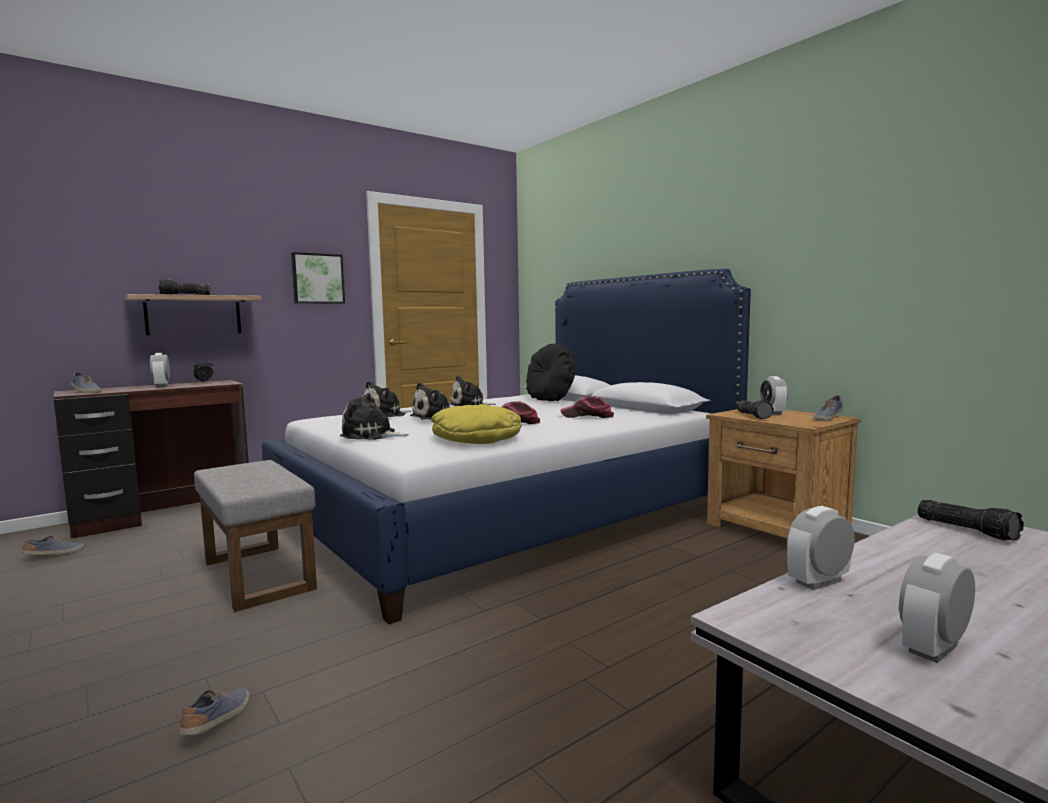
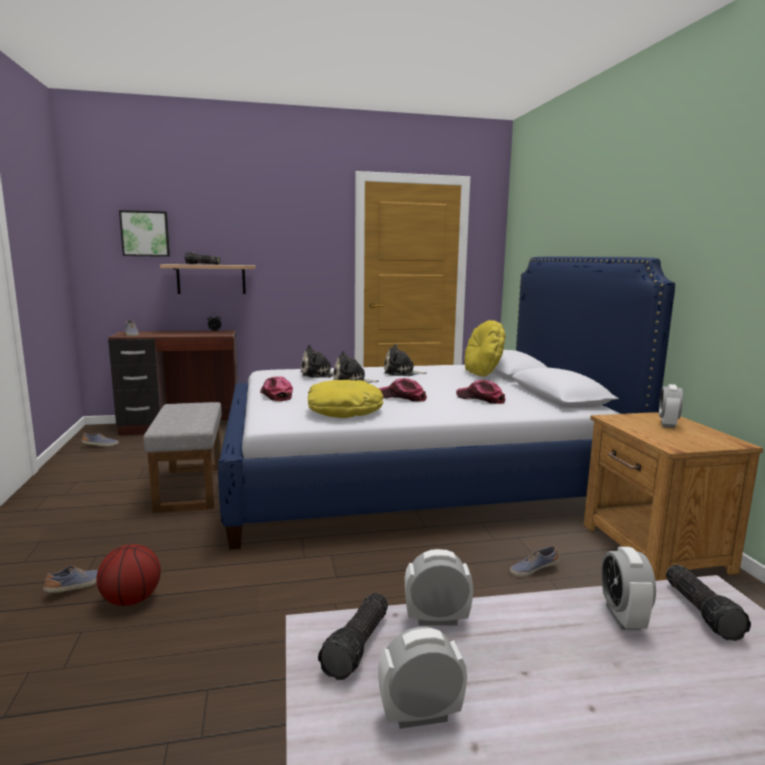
camera: 25 degrees right, 5 degrees up
(162, 386) = (181, 333): alarm clock -> alarm clock (623, 617)
(317, 278) = (308, 249): picture -> picture (145, 234)
(320, 710) = (131, 600): none -> basketball
(371, 435) = (275, 395): plush toy -> cap
(550, 400) = (483, 374): black pillow -> yellow pillow
(754, 416) = (637, 425): flashlight -> flashlight (359, 646)
(827, 418) = (719, 441): shoe -> shoe (533, 570)

